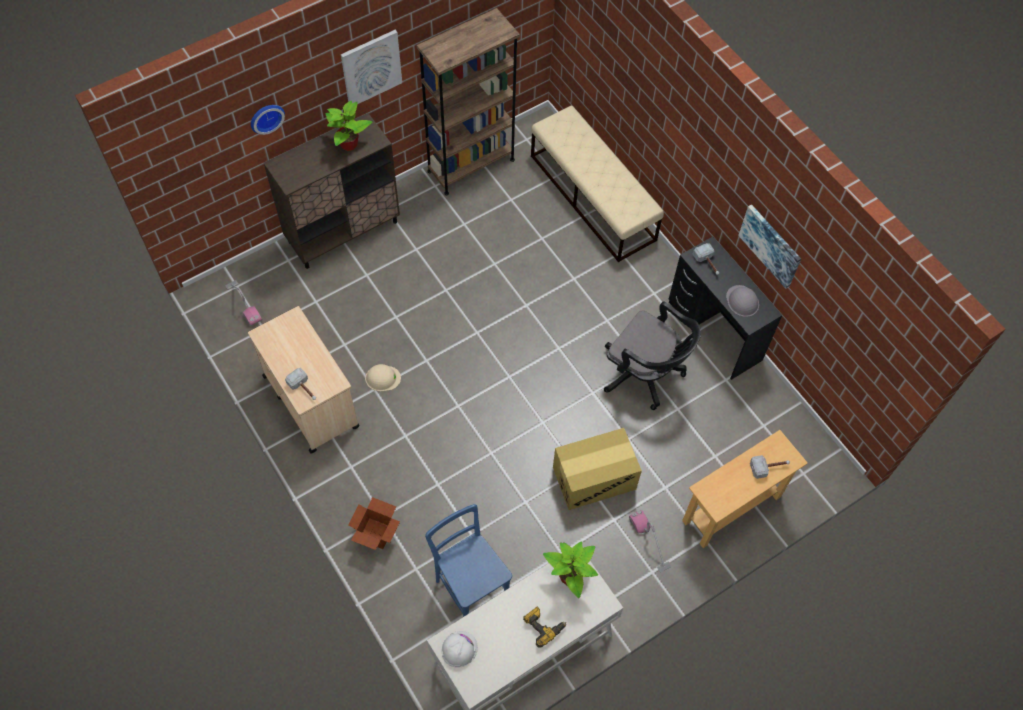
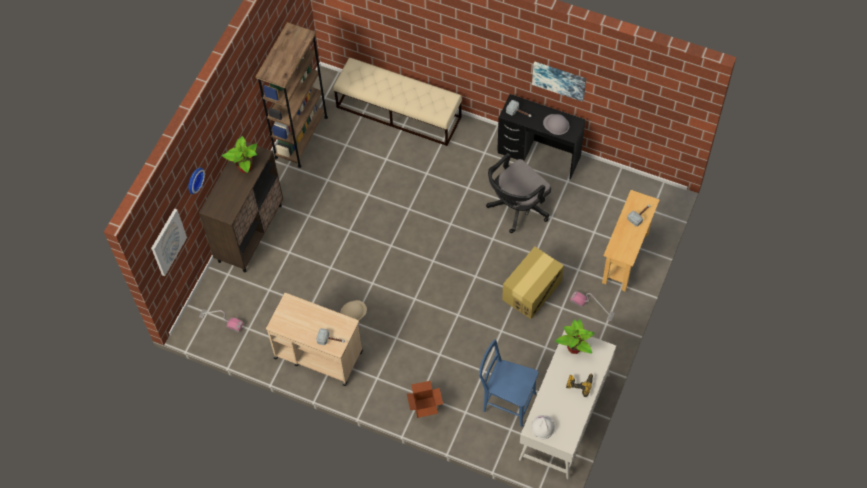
camera: 30 degrees left, 0 degrees up
(371, 67) = (235, 108): picture -> picture (168, 242)
(645, 374) = (516, 208): black office chair -> black office chair turned 135 degrees clockwise

